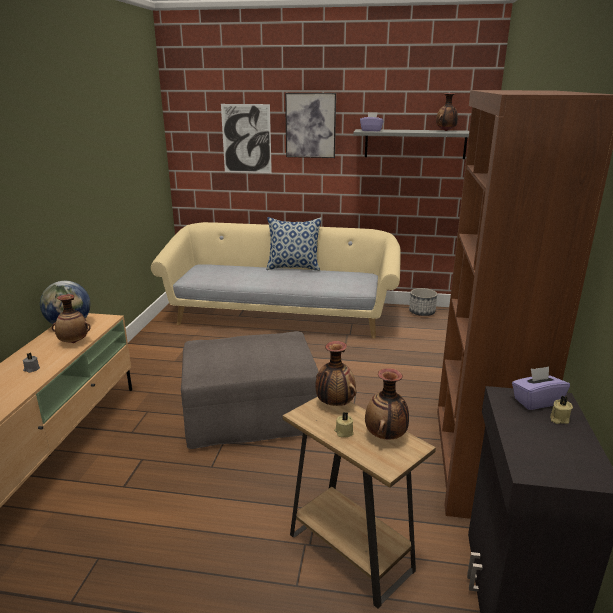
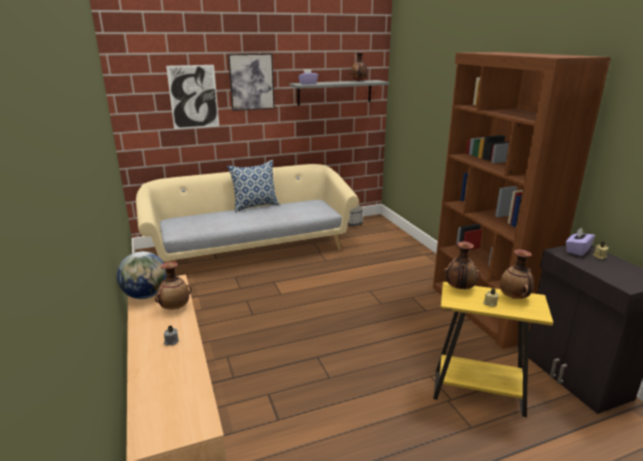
camera: 30 degrees left, 0 degrees up
(251, 414) = (315, 330): grey ottoman -> none
(350, 552) = (478, 393): brown side table -> yellow side table

